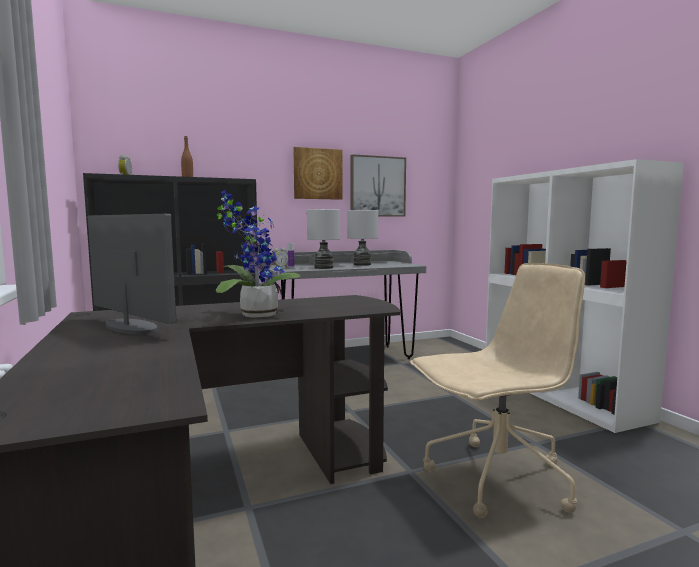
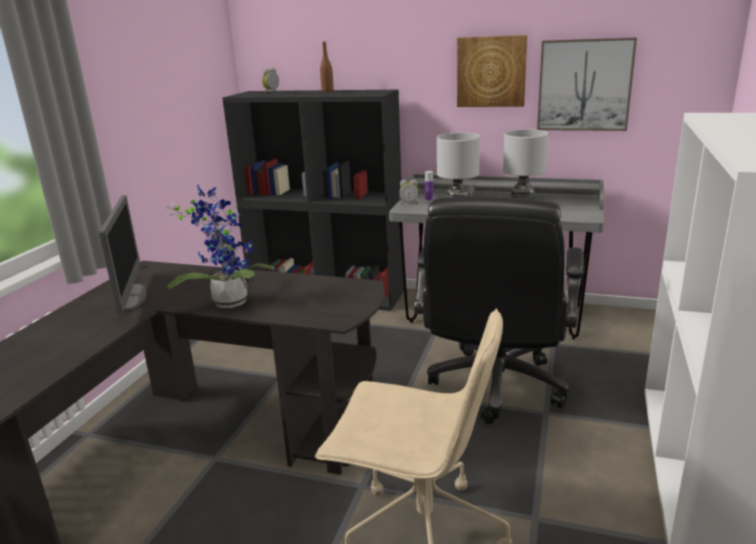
camera: 40 degrees right, 15 degrees up
(404, 391) = (493, 388): none -> black office chair

